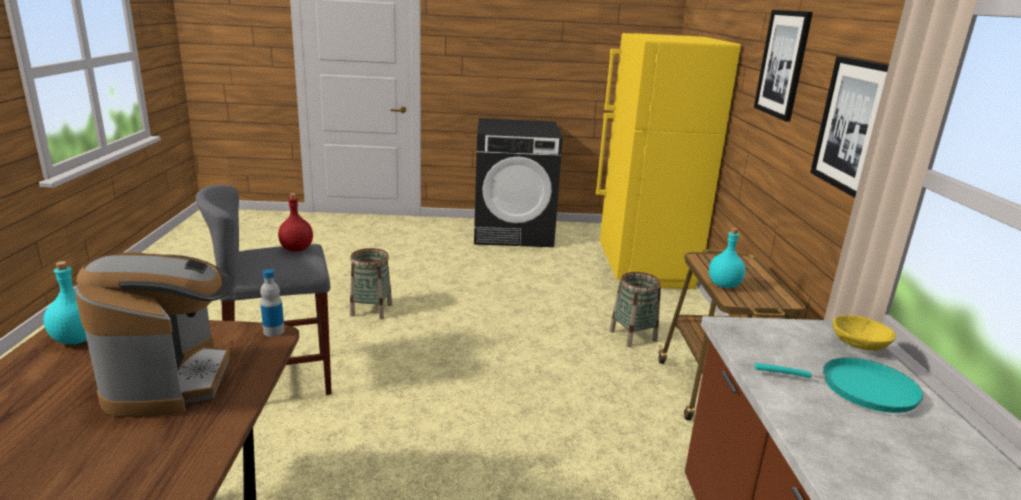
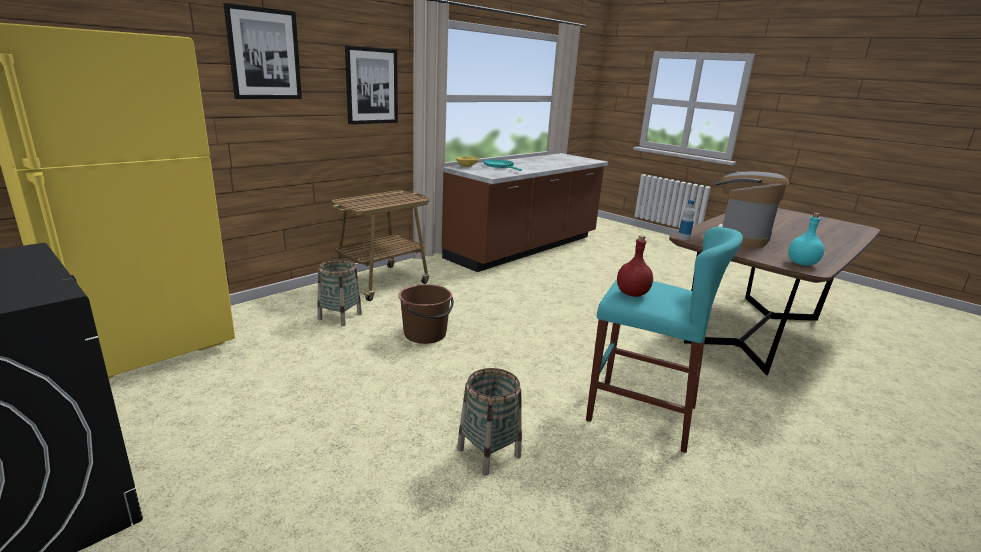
camera: 135 degrees left, 0 degrees up
(279, 379) = (641, 413): grey stool -> turquoise stool
(543, 357) = (425, 334): none -> brown bucket
(724, 285) = (402, 200): turquoise bottle -> none

